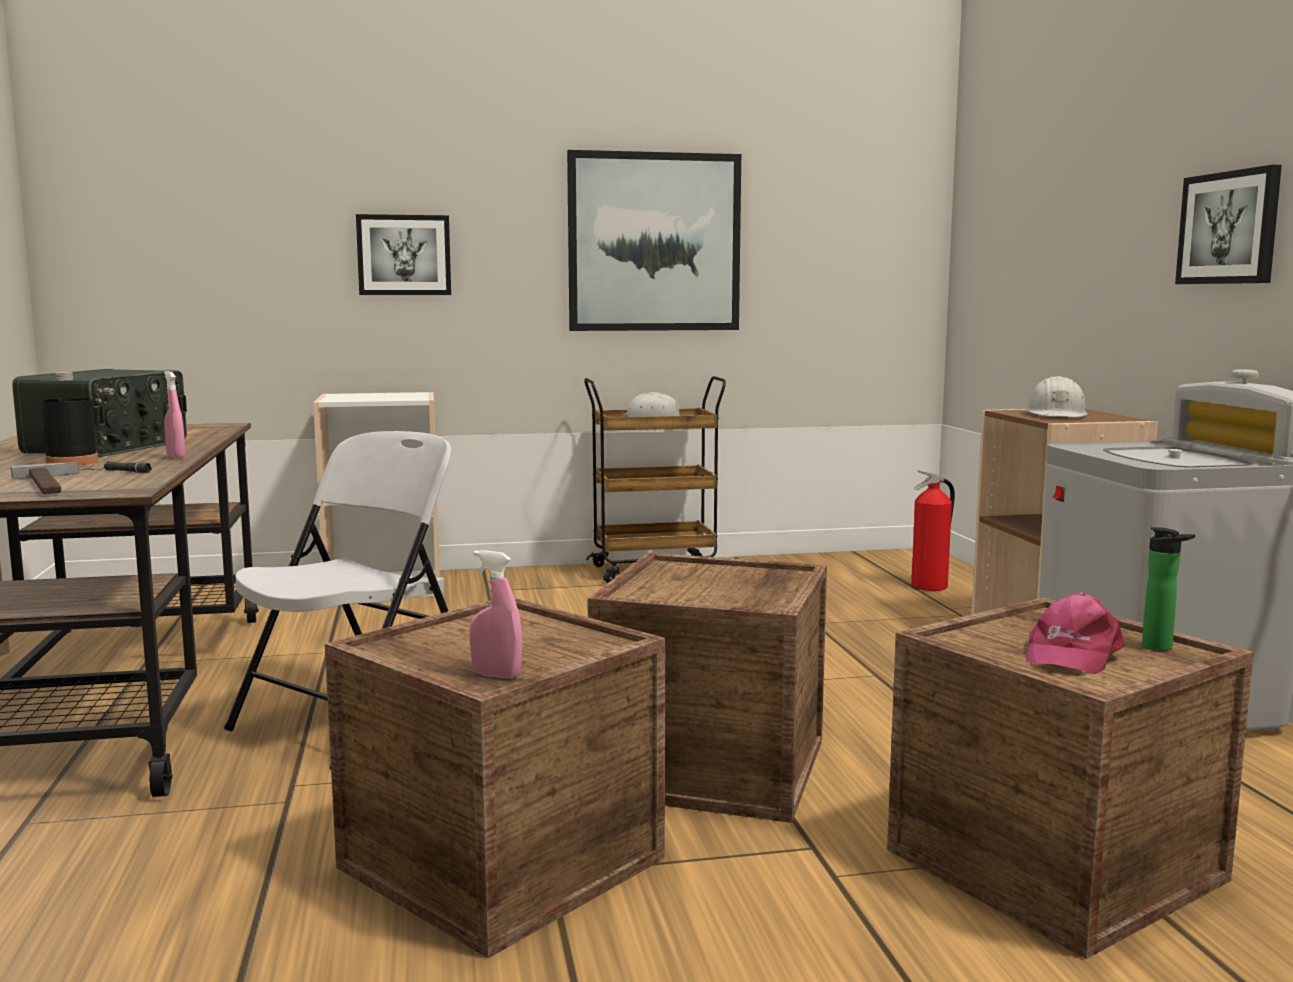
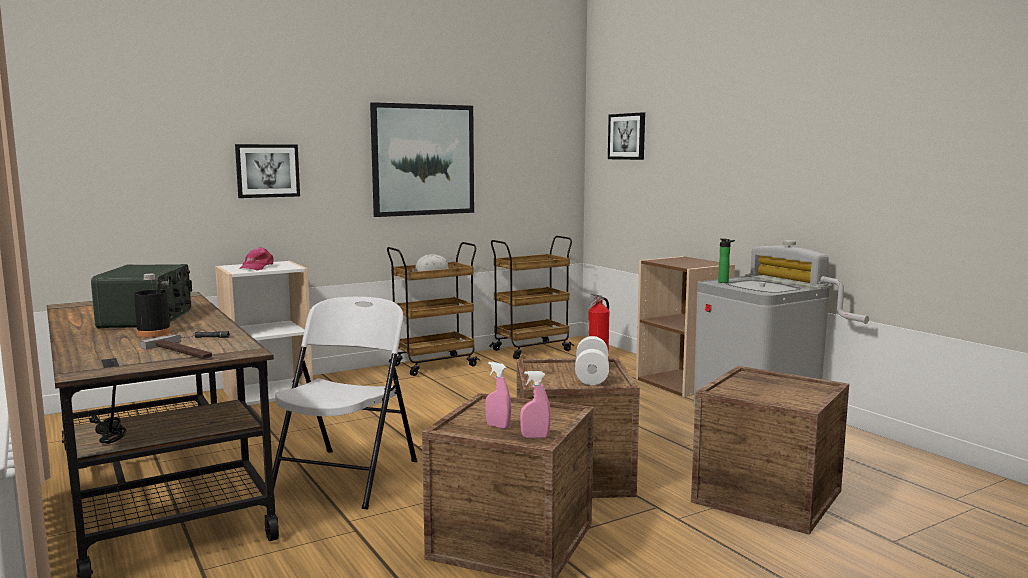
camera: 20 degrees left, 0 degrees up
(176, 457) = (216, 323): pink spray bottle -> pink spray bottle (498, 426)
(743, 589) = (591, 375): none -> white dumbbell
(830, 562) = (532, 350): none -> brown cart
(1057, 414) = (682, 262): white hard hat -> none
(1071, 654) = (777, 393): pink cap -> pink cap (256, 267)
(1161, 648) = (810, 385): bottle -> bottle (725, 282)
(1229, 228) = (771, 166): picture -> picture (627, 136)

